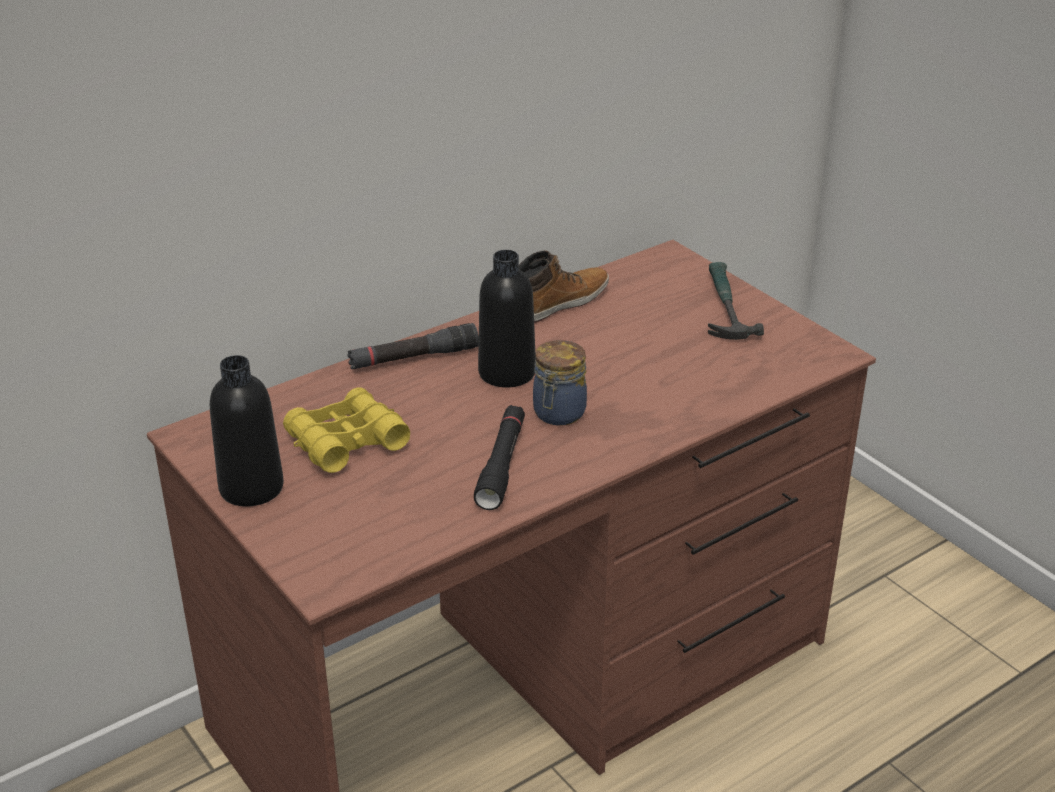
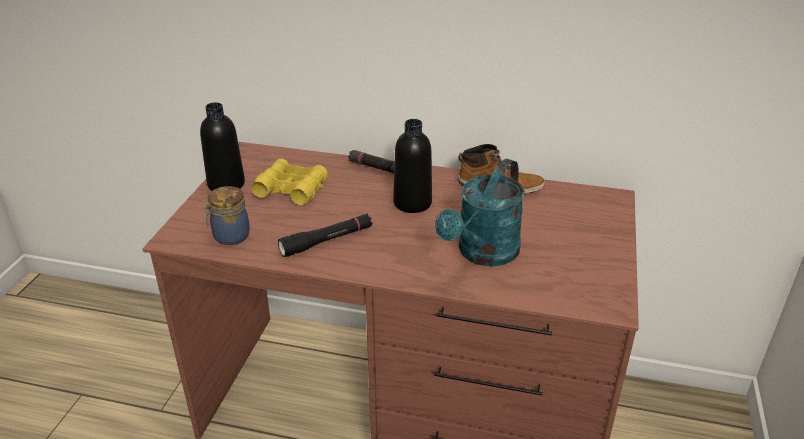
camera: 50 degrees right, 0 degrees up
(558, 414) = (397, 236): jar -> jar (230, 236)
(664, 378) = (483, 254): none -> turquoise watering can
(724, 307) = (592, 241): hammer -> none

